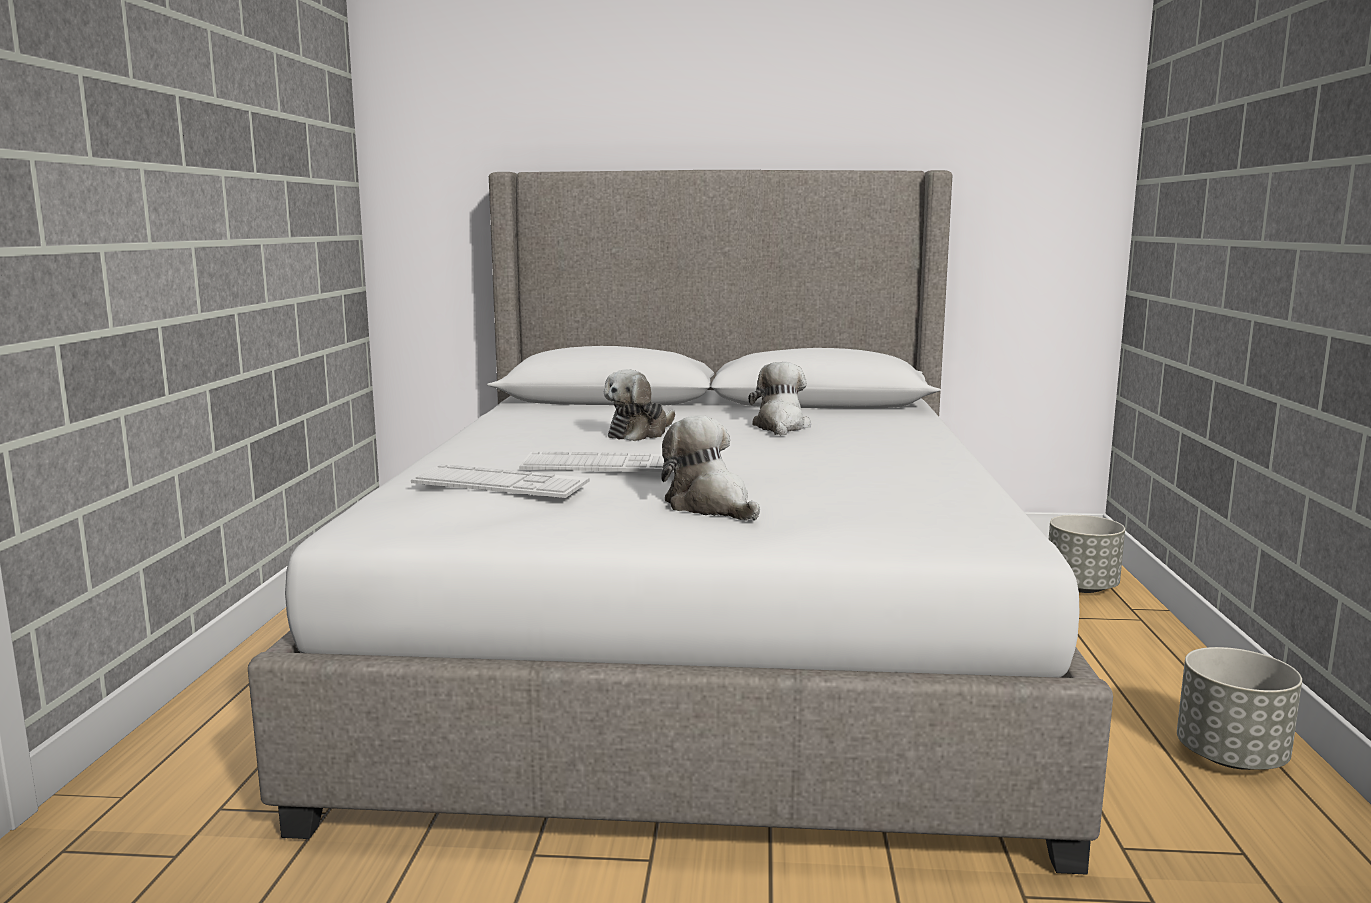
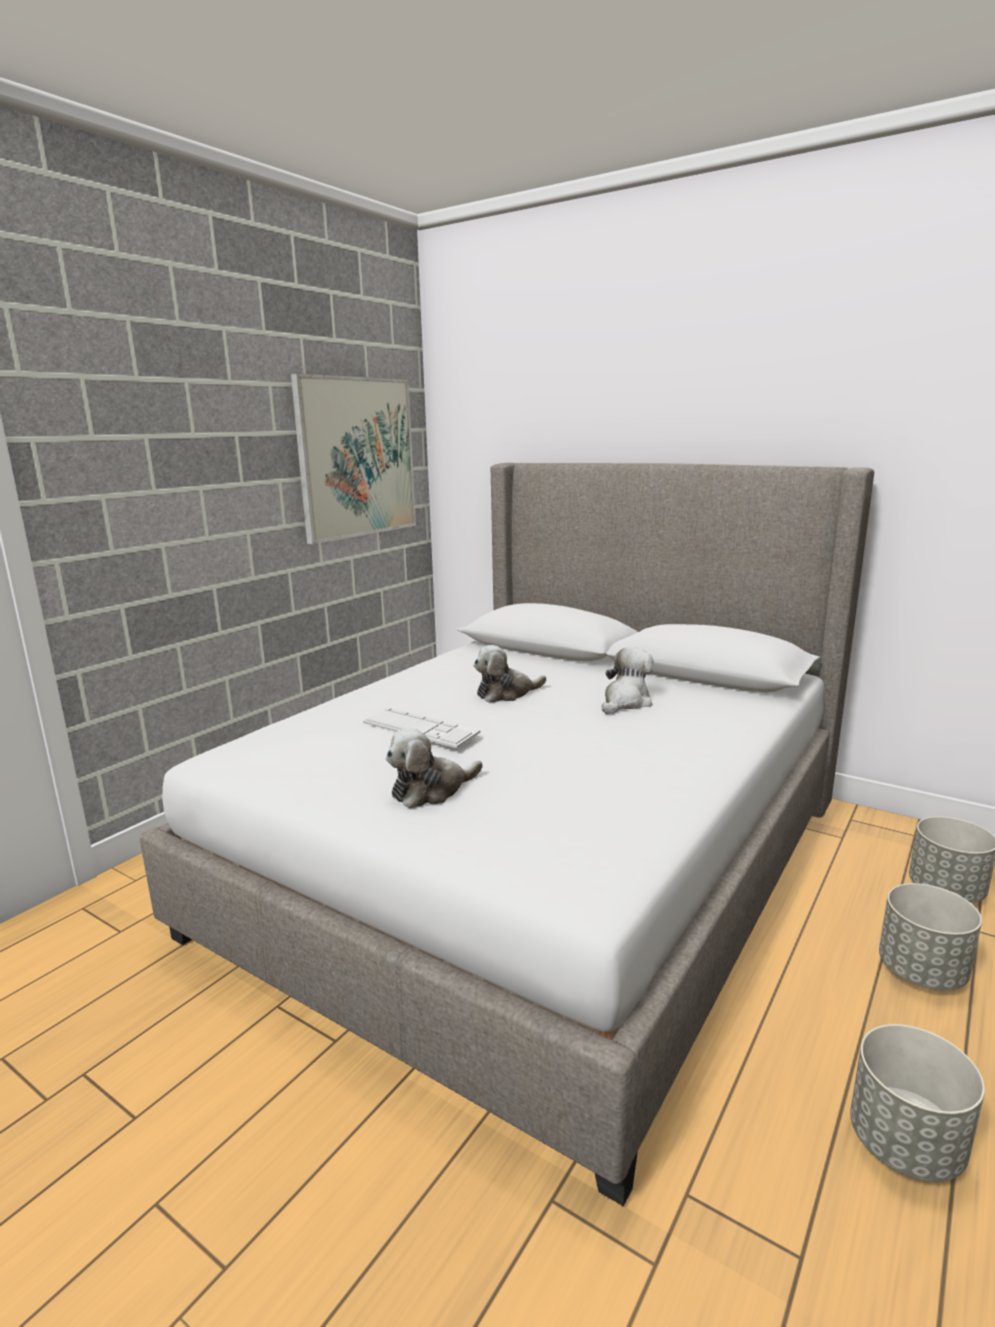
camera: 30 degrees right, 5 degrees up
(298, 155) = (357, 457): none -> picture
(500, 483) = (328, 736): keyboard -> none
(710, 506) = (431, 790): plush toy -> plush toy turned 120 degrees counterclockwise
(1123, 646) = (922, 972): none -> grey planter

